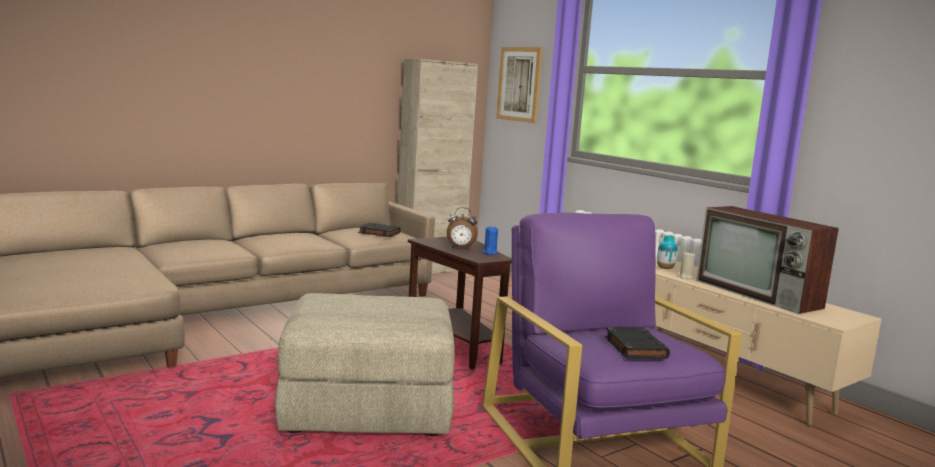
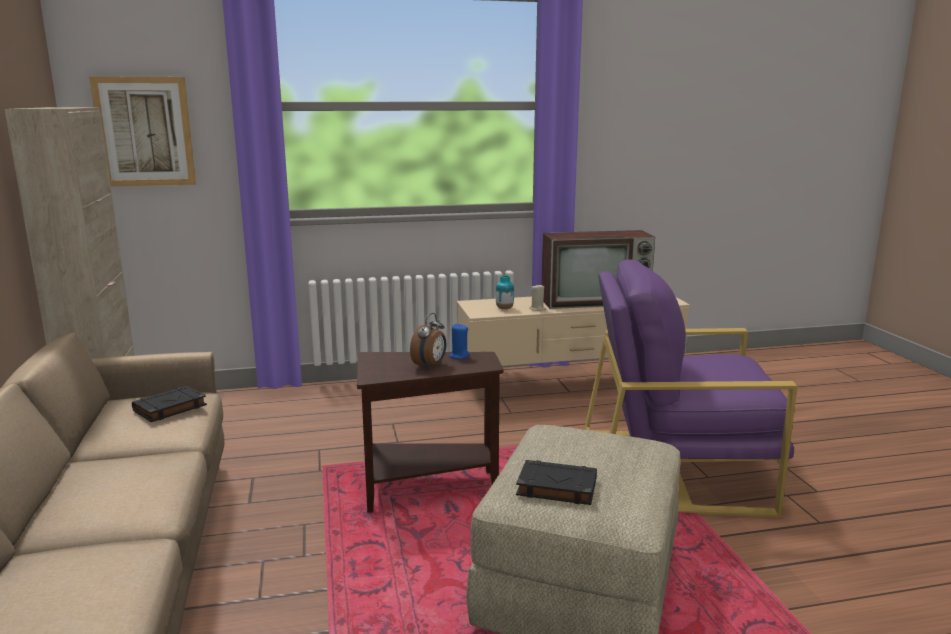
camera: 65 degrees left, 5 degrees up
(634, 348) = (738, 371): black book -> black book (556, 487)

